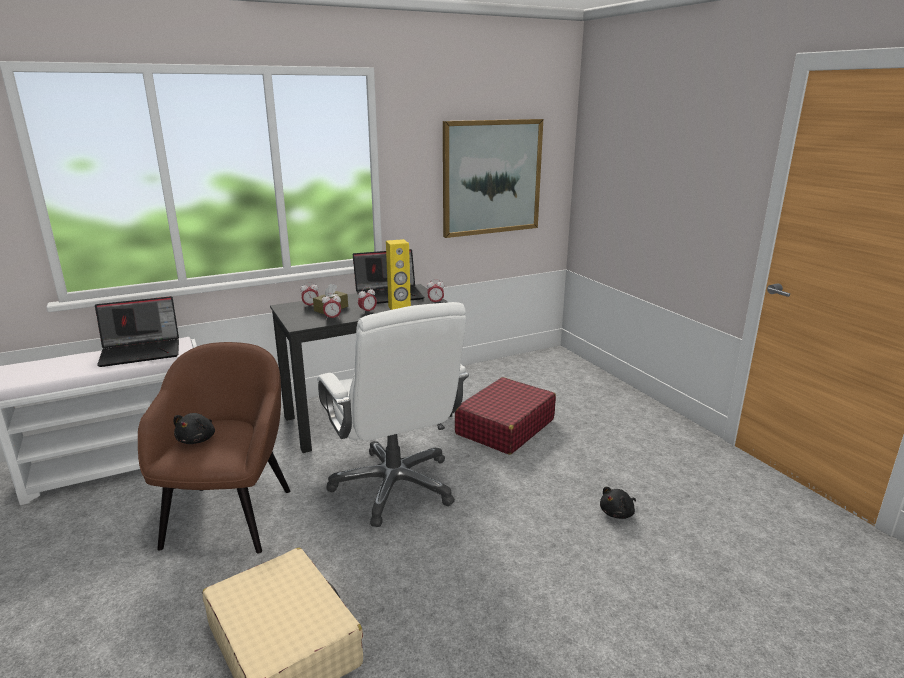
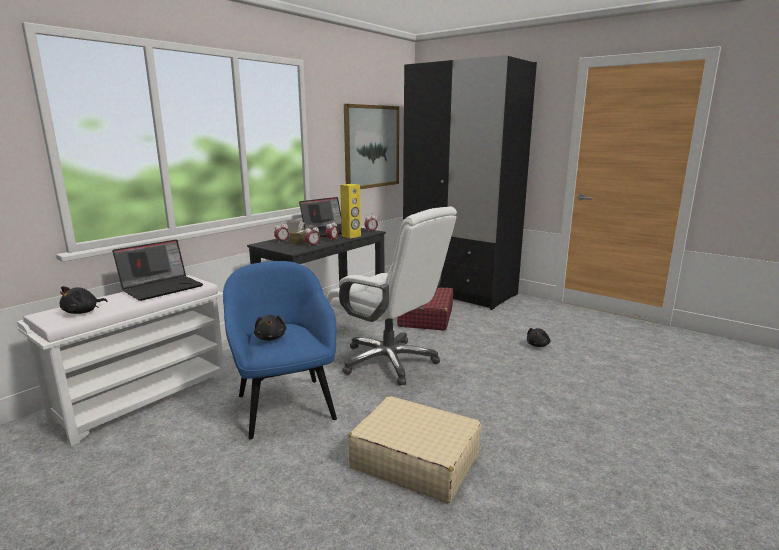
camera: 25 degrees left, 5 degrees down
(41, 372) = (83, 312): none -> black plush toy
(230, 515) = (285, 405): brown armchair -> blue armchair
(592, 392) = (459, 291): none -> black wardrobe

